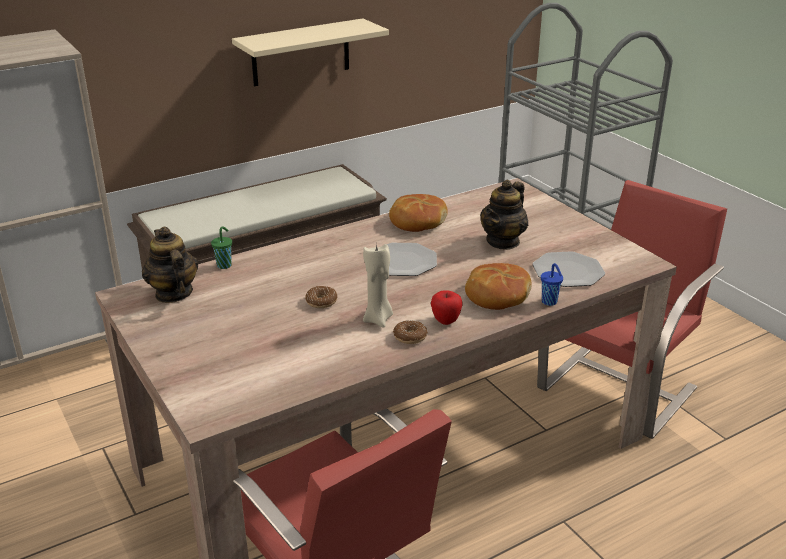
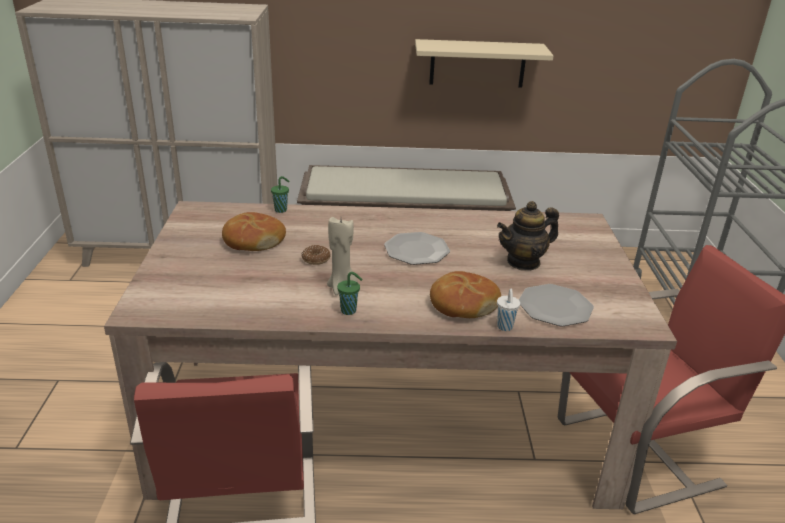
camera: 30 degrees right, 0 degrees up
(173, 293) = (223, 218): teapot -> none
(410, 337) = (349, 311): donut -> green cup
(417, 221) = (467, 223): bread -> bread (253, 241)
(445, 321) = (393, 309): apple -> none
(550, 302) = (505, 327): blue cup -> white cup

